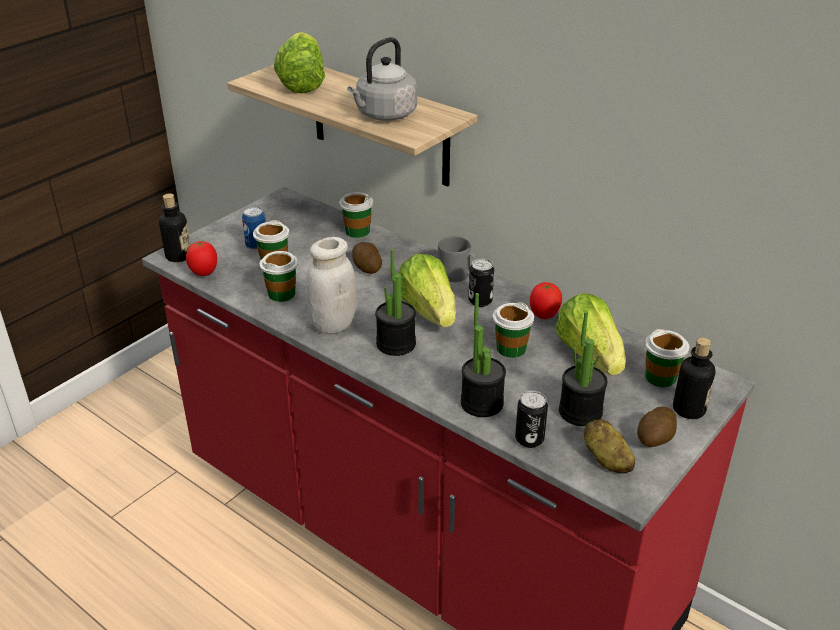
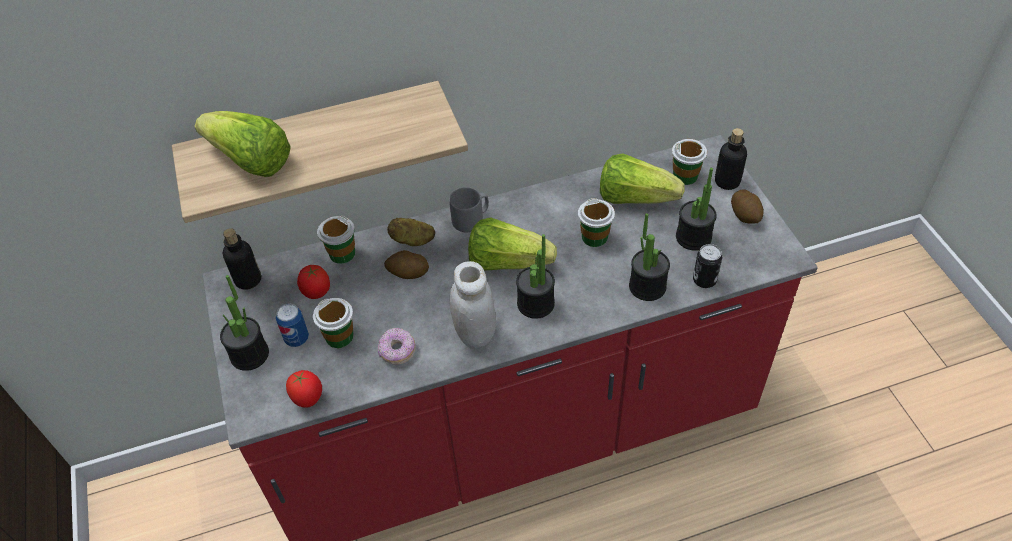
camera: 55 degrees left, 15 degrees up
(178, 256) = (257, 410): bottle -> bottle (248, 280)
(226, 233) = (249, 354): none -> potted plant
(282, 294) = (397, 351): cup -> donut
(384, 115) = (384, 136): grey kettle -> none
(480, 301) = (519, 224): can -> none
(544, 316) = (568, 197): tomato -> tomato (317, 293)
(606, 459) = (750, 250): potato -> potato (412, 240)

